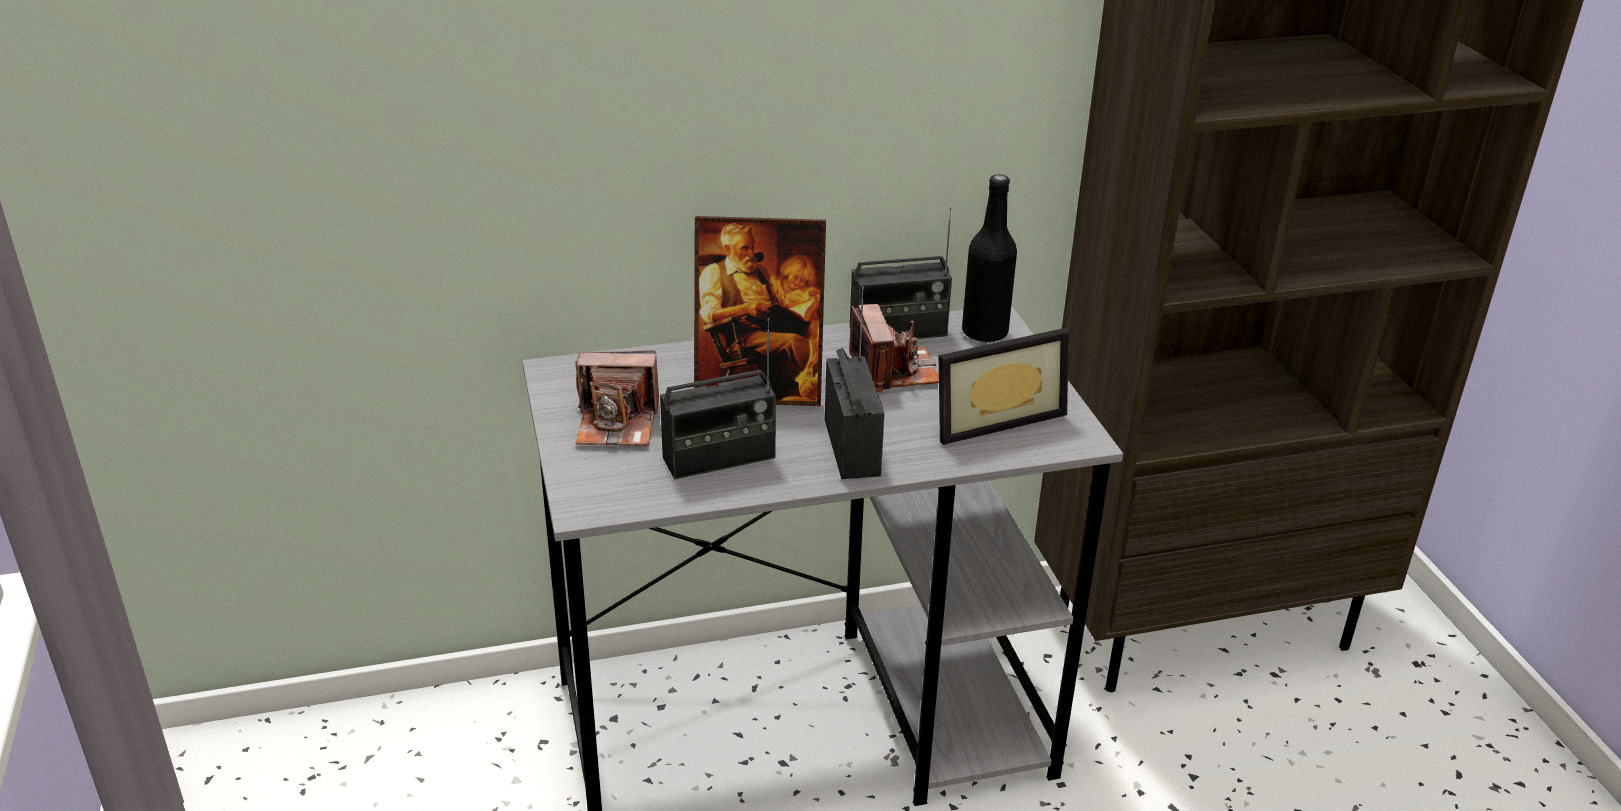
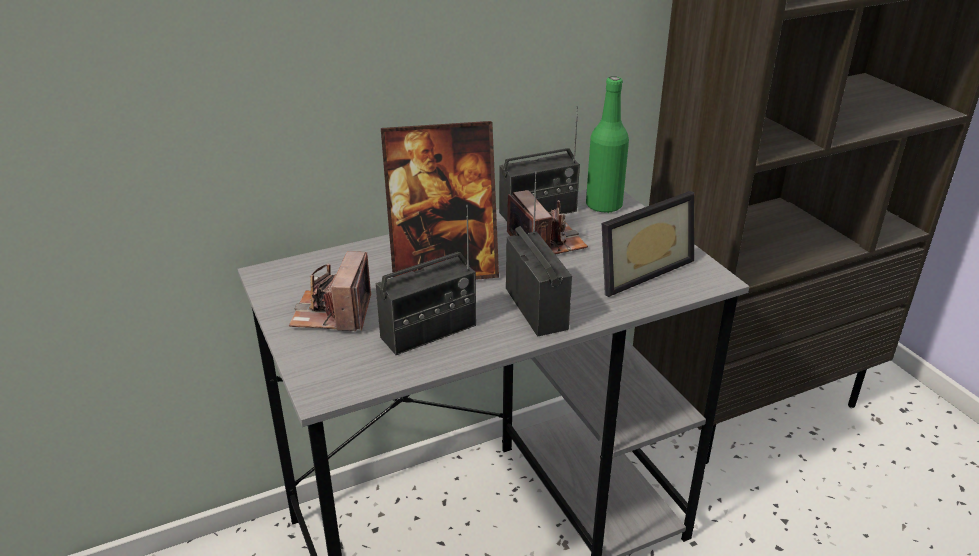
camera: 10 degrees left, 0 degrees up
(617, 424) = (333, 313): camera -> camera turned 105 degrees clockwise
(984, 332) = (604, 205): black bottle -> green bottle

